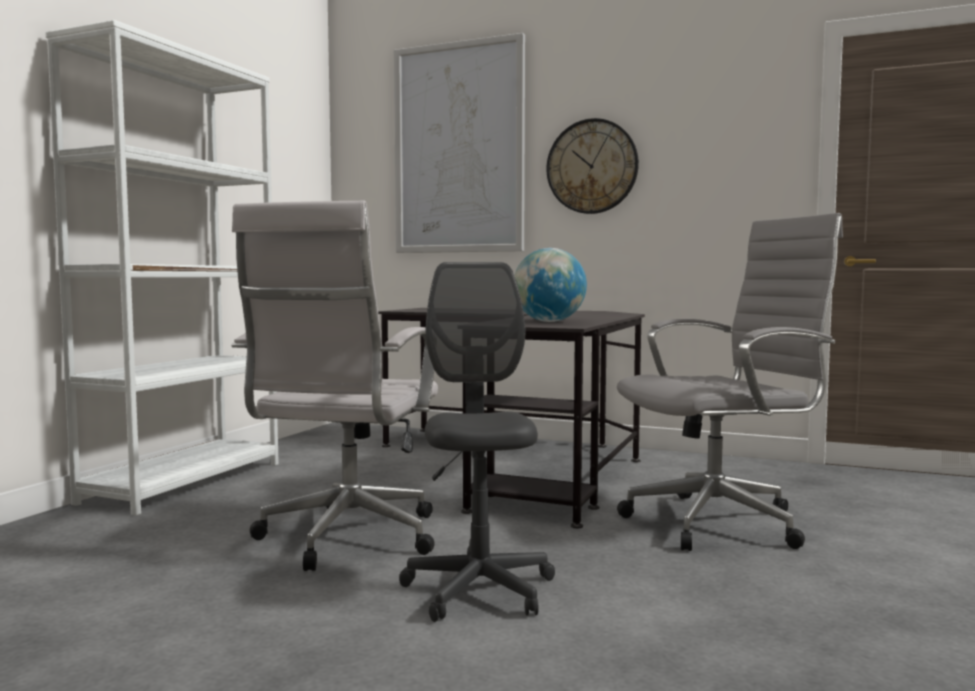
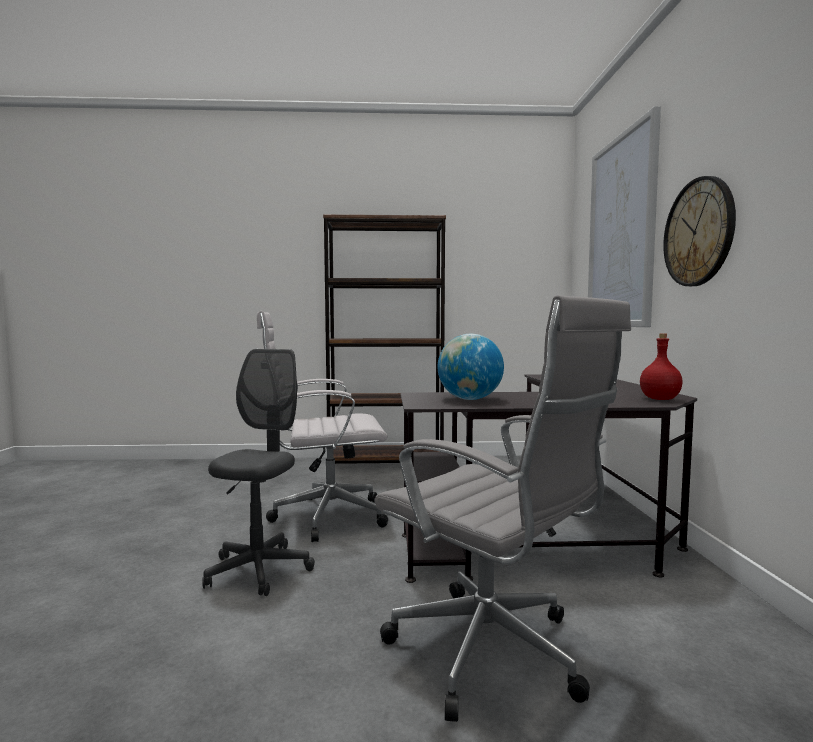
camera: 65 degrees right, 0 degrees up
(185, 482) = (386, 463): white bookcase -> brown bookcase
(479, 590) = (258, 570): grey office chair -> grey office chair turned 45 degrees counterclockwise
(607, 312) = (659, 399): none -> red bottle

